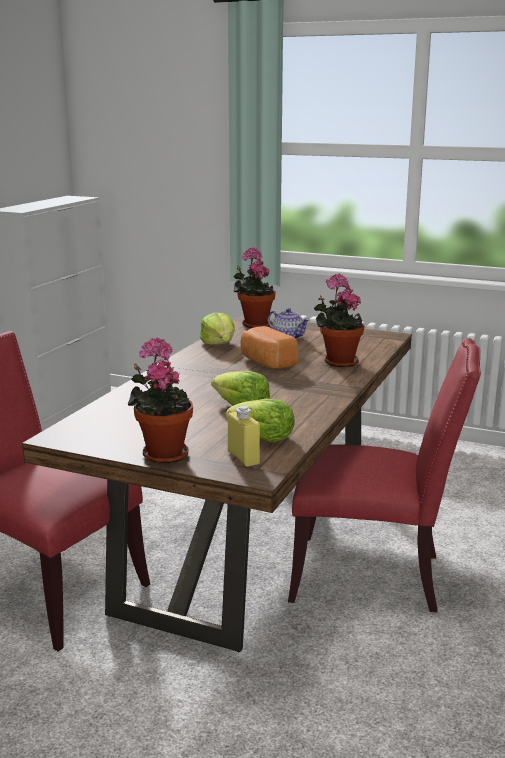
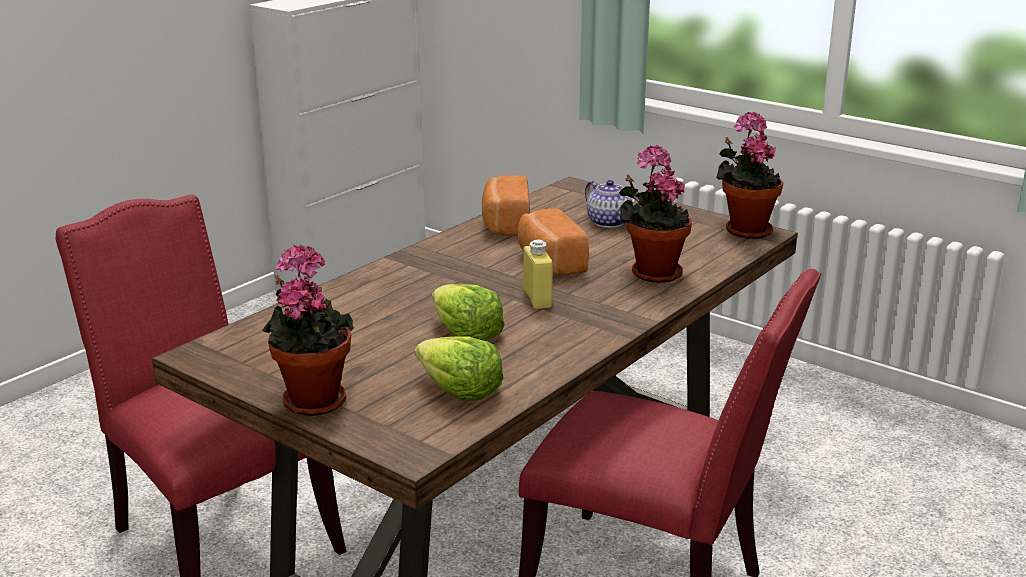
camera: 15 degrees right, 5 degrees up
(219, 344) = (505, 224): lettuce -> bread
(243, 458) = (412, 420): yellow bottle -> yellow bottle (537, 299)
(254, 324) = (576, 194): potted plant -> potted plant (745, 230)

